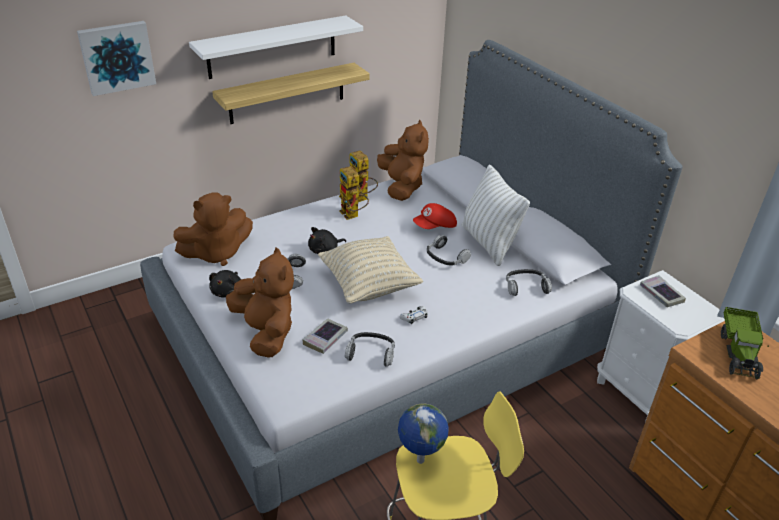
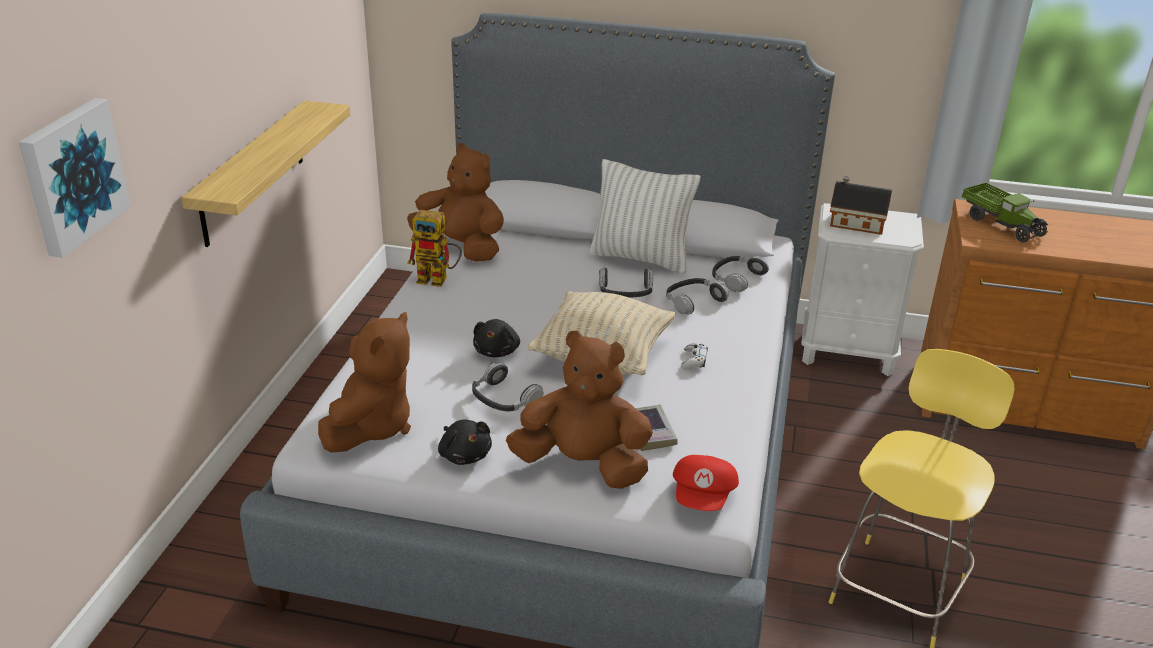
camera: 45 degrees left, 5 degrees down
(272, 47) = (230, 101): white shelf -> none
(352, 215) = (460, 301): toy robot -> none
(371, 353) = (714, 416): headphones -> headphones (693, 301)
(419, 460) = (893, 477): globe -> none
(435, 227) = (566, 269): red cap -> red cap (704, 497)
(661, 294) = (855, 222): book -> toy house

